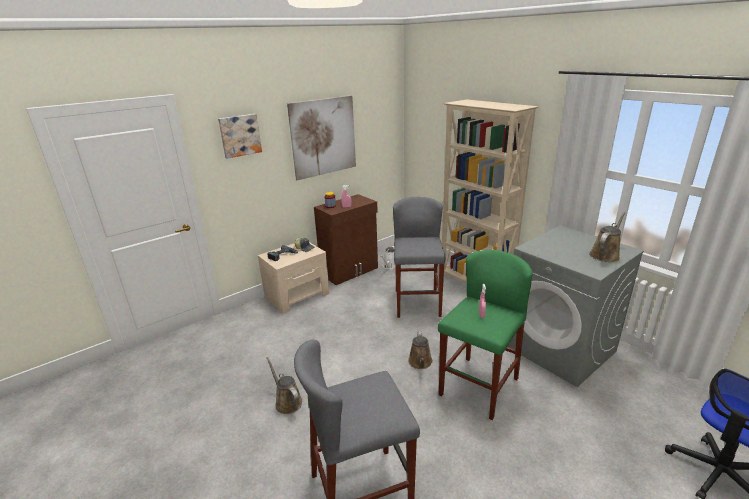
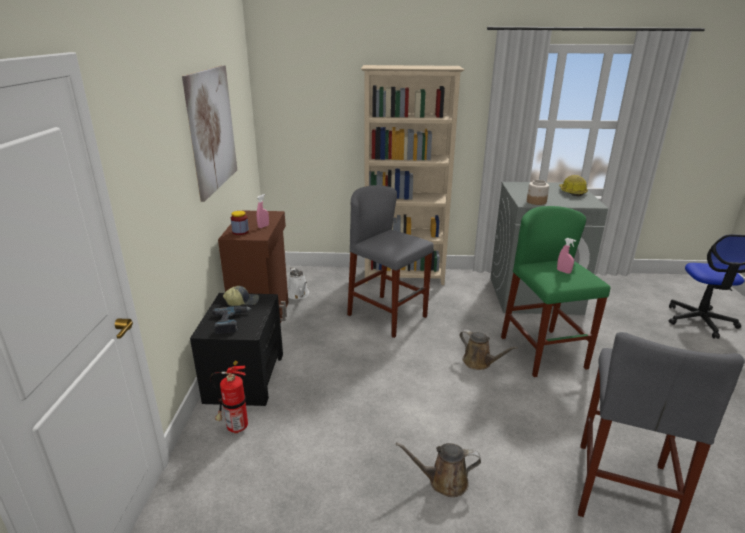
camera: 50 degrees left, 0 degrees up
(240, 135) = (150, 133): picture -> none
(258, 315) = (235, 428): none -> fire extinguisher
(297, 295) = (245, 376): beige nightstand -> black nightstand
(541, 250) = (536, 202): none -> jar
(605, 255) = (571, 192): brown watering can -> hard hat

